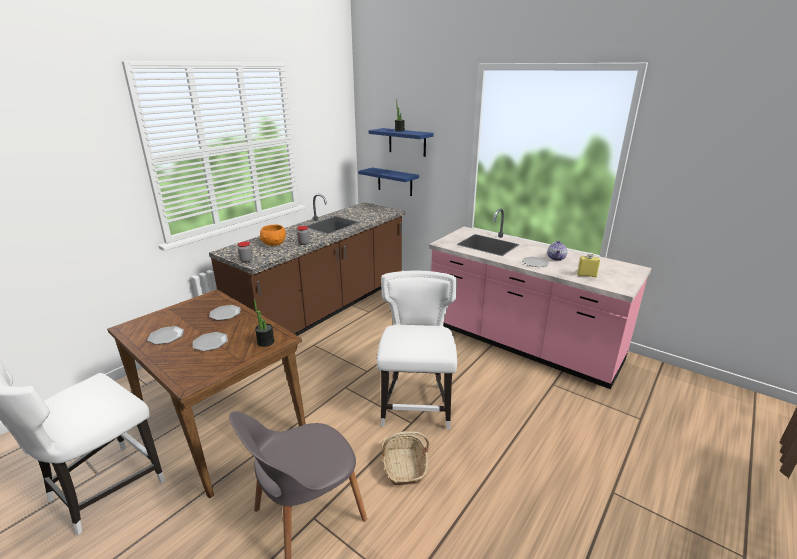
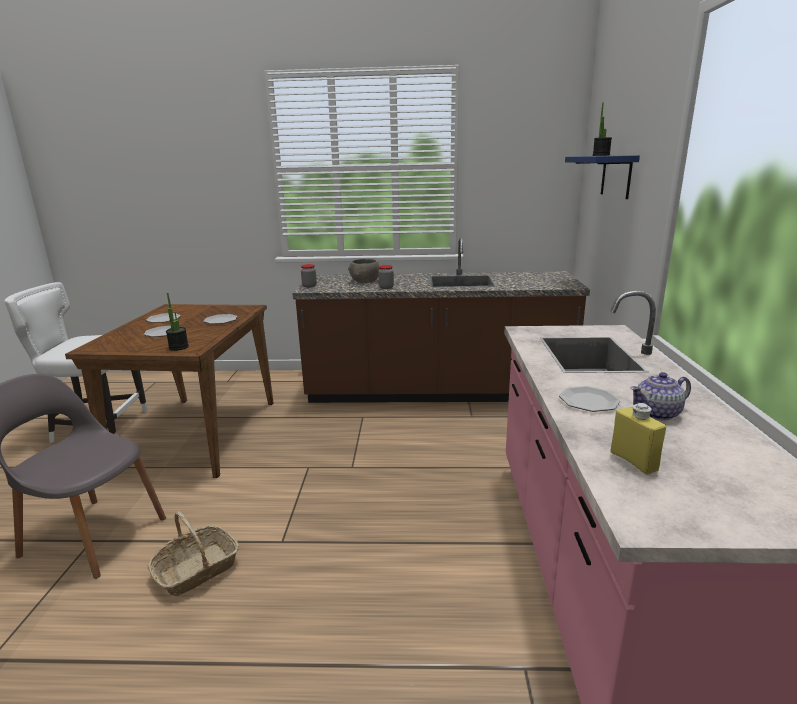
camera: 55 degrees right, 5 degrees down
(274, 244) = (365, 281): orange bowl -> grey bowl
(395, 181) = (599, 243): blue shelf -> none
(416, 404) = (321, 530): white chair -> none

